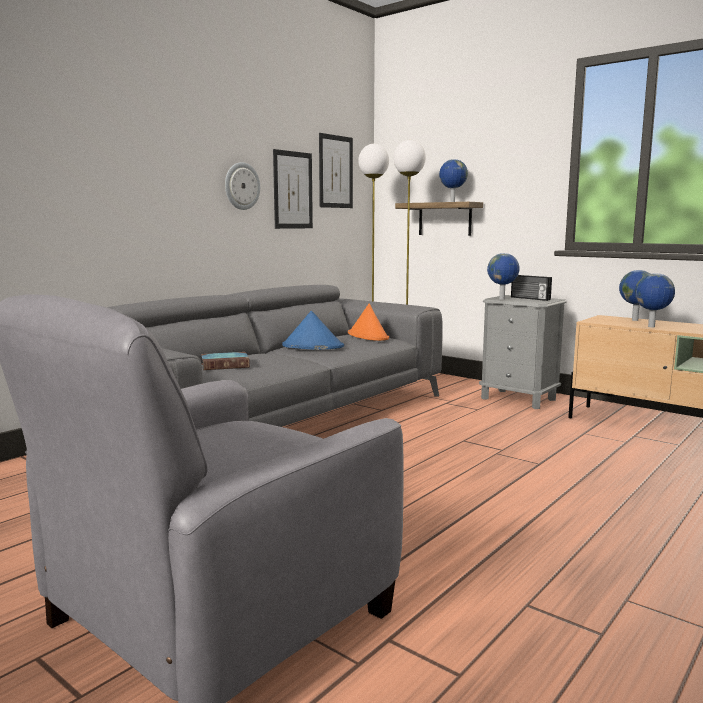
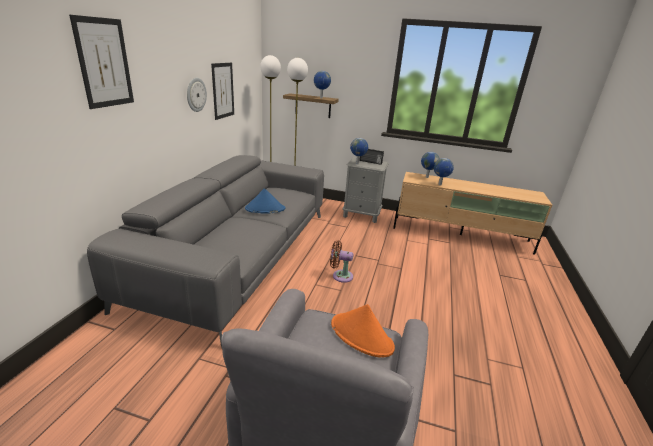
camera: 25 degrees left, 15 degrees up
(226, 365) = (230, 240): book -> none
(335, 172) = (244, 72): picture -> picture (104, 63)
(368, 336) = (287, 192): orange hat -> orange hat (362, 336)
(412, 459) = (340, 276): none -> brown fan

